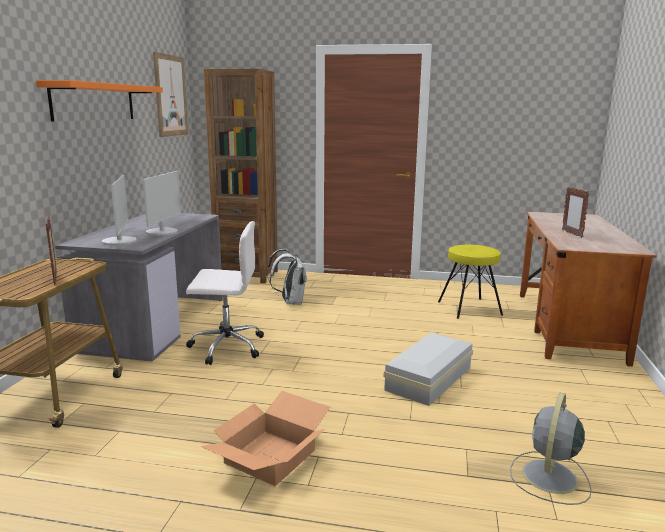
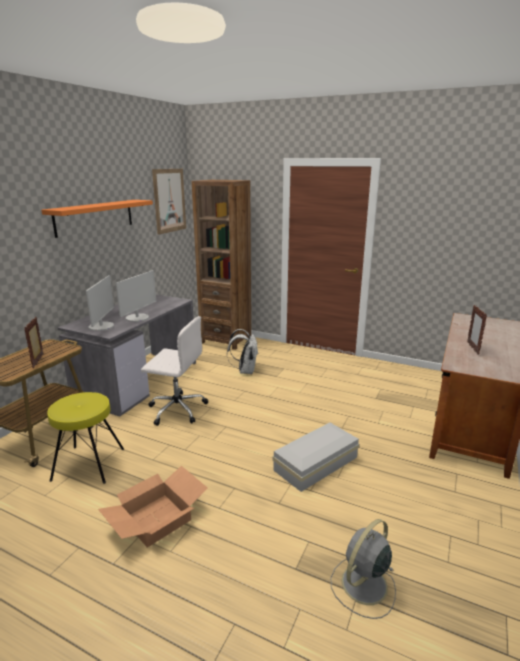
camera: 15 degrees right, 5 degrees up
(469, 308) = (389, 393): yellow stool -> yellow stool (88, 464)

